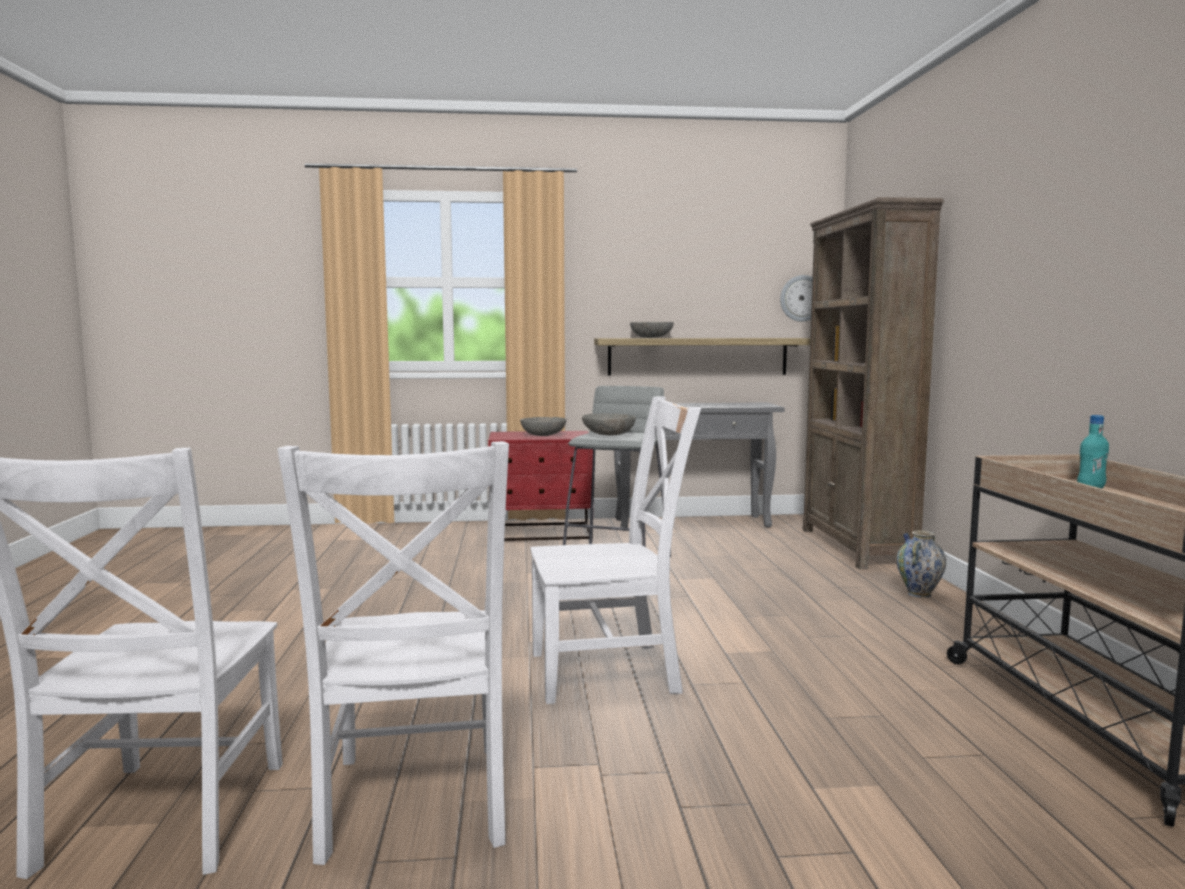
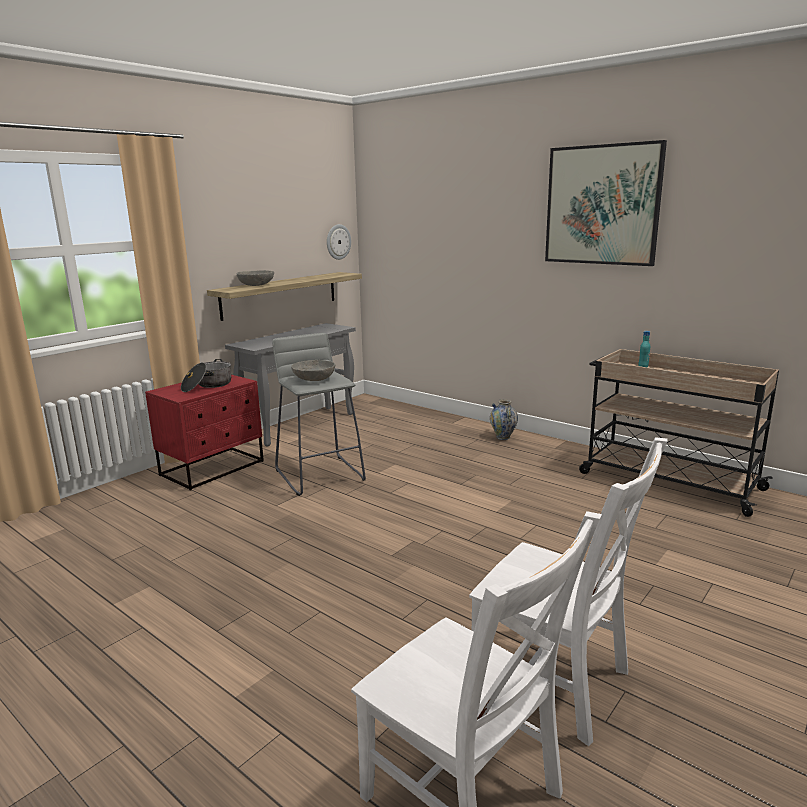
camera: 45 degrees left, 10 degrees up
(543, 435) = (207, 385): grey bowl -> cooking pot
(611, 672) = (473, 551): white chair -> none
(856, 547) = (423, 415): brown bookcase -> none
(1079, 198) = (602, 205): none -> picture

